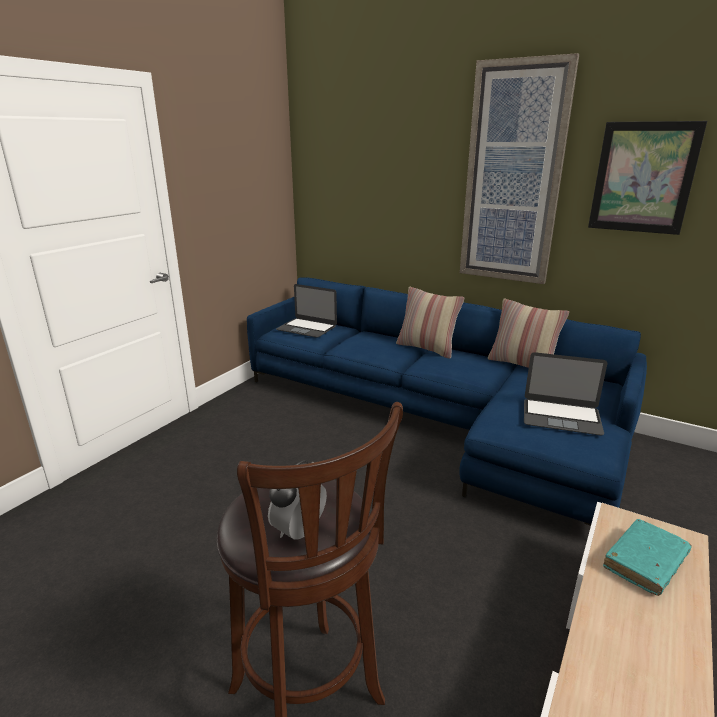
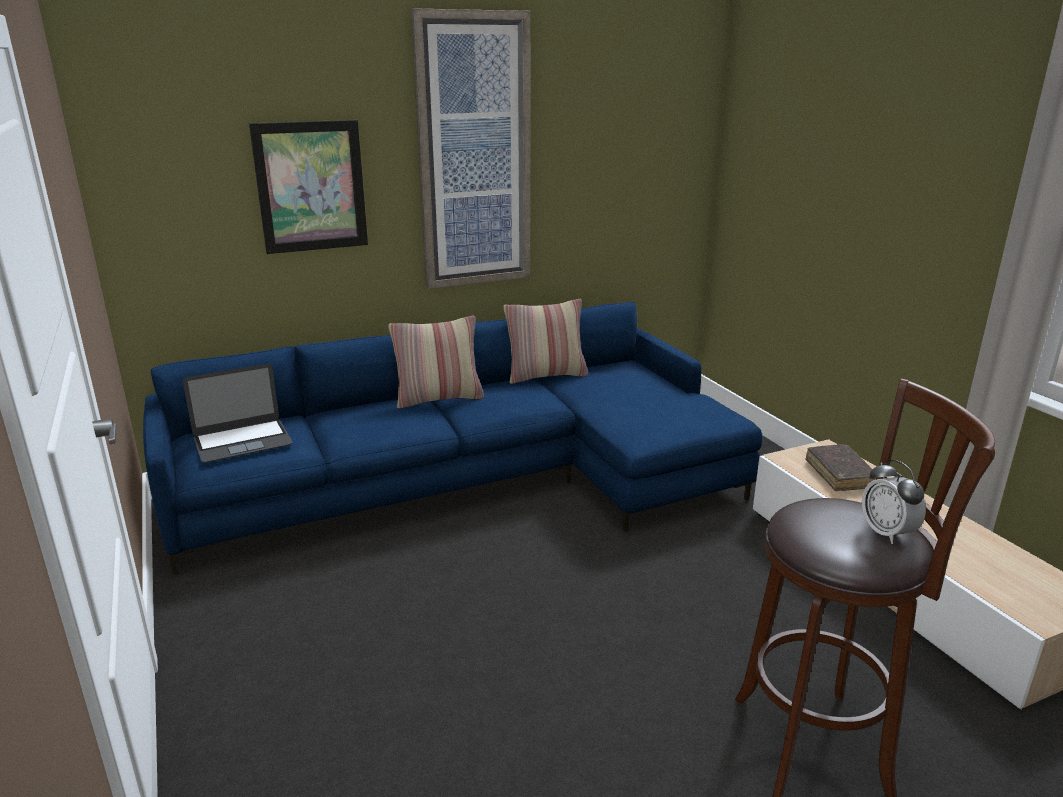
camera: 55 degrees left, 0 degrees up
(561, 416) = (664, 402): laptop -> none
(643, 178) = (602, 144): picture -> picture (311, 187)
(645, 562) = (840, 474): turquoise book -> brown book

